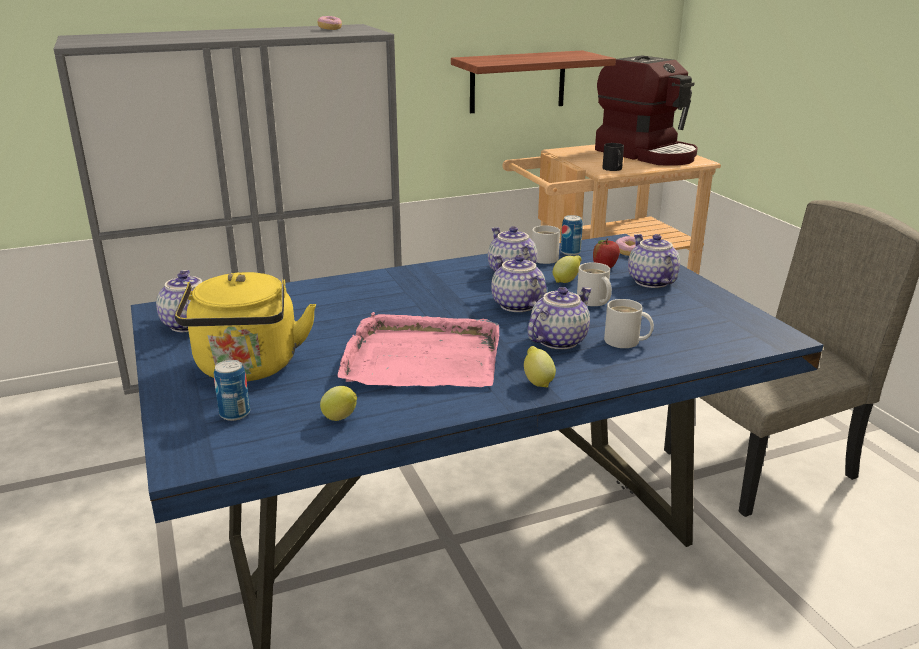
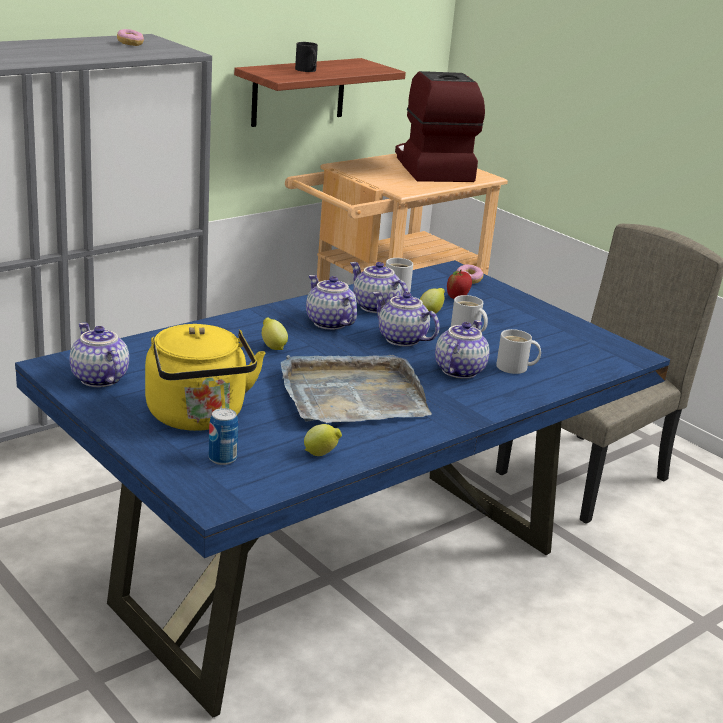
camera: 20 degrees left, 0 degrees up
(422, 358) = (351, 395): pink tray -> grey tray
(537, 382) = (464, 408): lemon -> lemon (272, 346)
(570, 252) = (416, 282): can -> none
(613, 169) = (410, 188): black mug -> black mug (307, 70)
(647, 153) = (431, 168): coffee machine -> coffee machine turned 135 degrees counterclockwise
(650, 281) = (504, 309): teapot -> teapot (328, 323)

